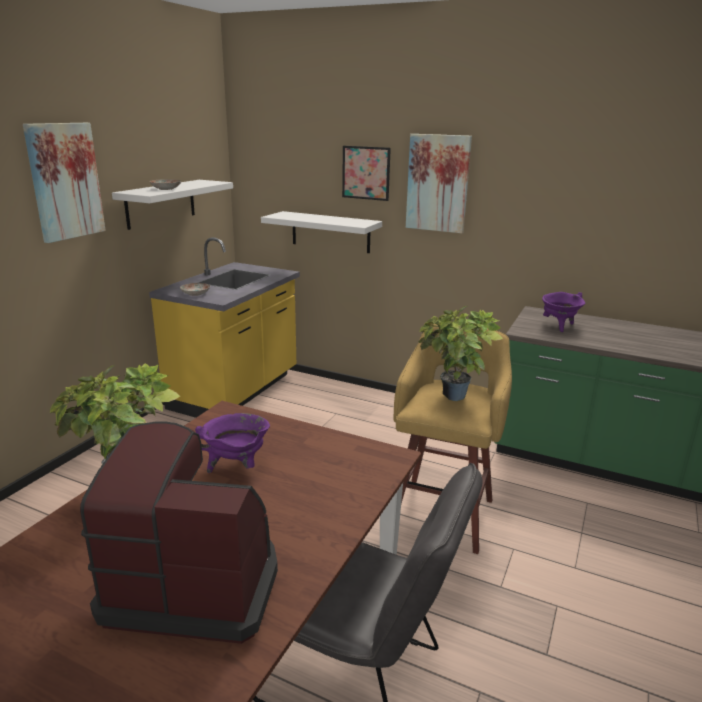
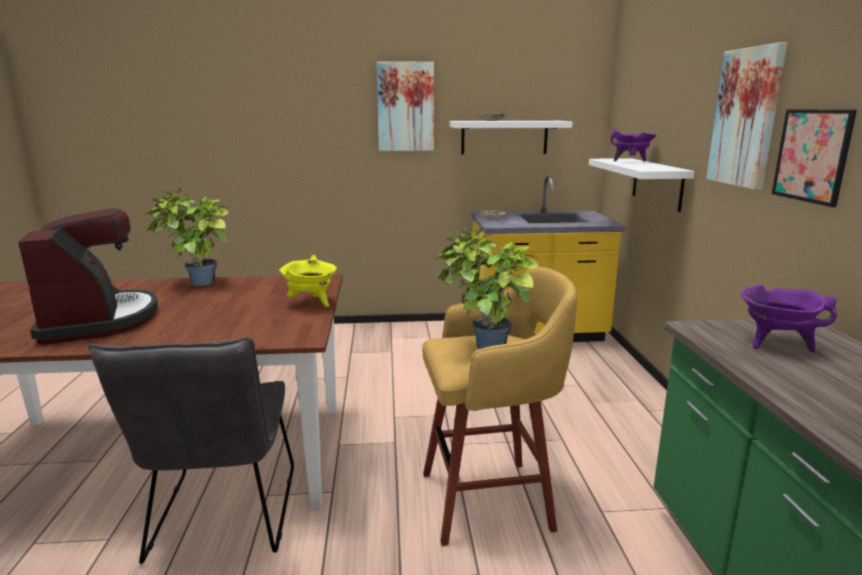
camera: 60 degrees right, 5 degrees down
(236, 467) = (244, 299): purple cooking pot -> purple cooking pot (631, 162)
(301, 434) = (311, 303): none -> yellow cooking pot
(366, 173) = (689, 109): picture -> picture (812, 155)

